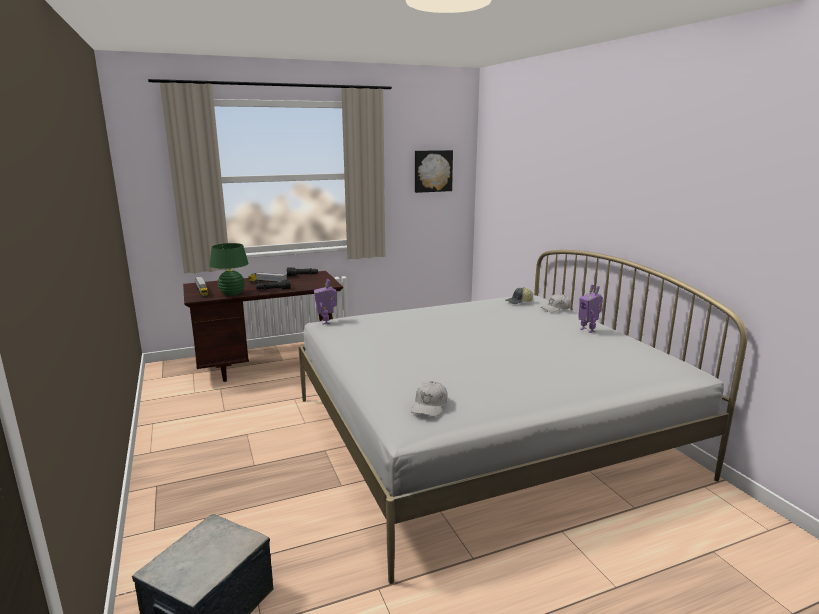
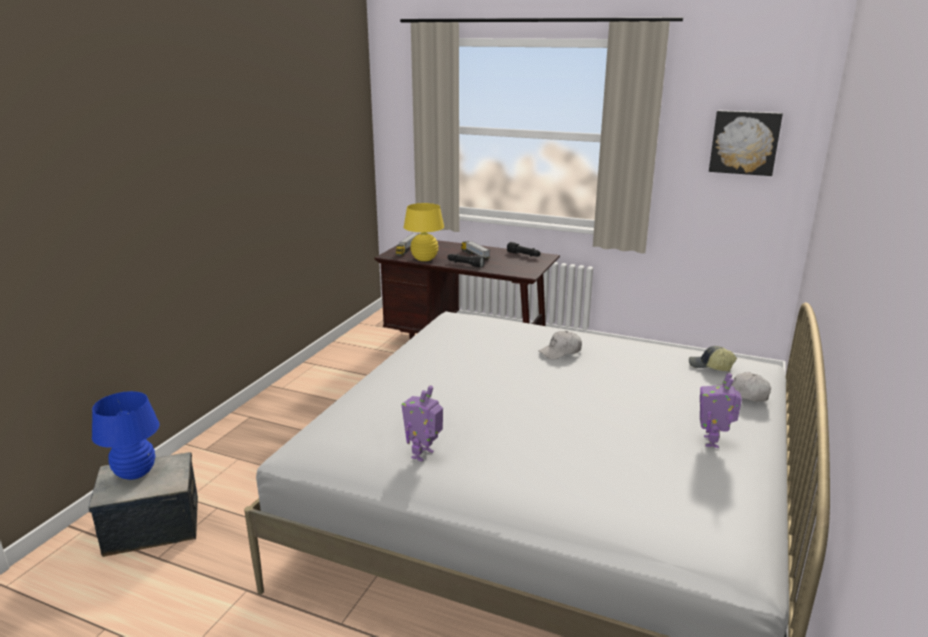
camera: 45 degrees right, 5 degrees up
(188, 556) = (135, 473): none -> blue table lamp
(232, 294) = (424, 259): green table lamp -> yellow table lamp
(326, 322) = (450, 316): toy robot -> toy robot (423, 455)
(429, 405) = (345, 438): white cap -> white cap (560, 352)

